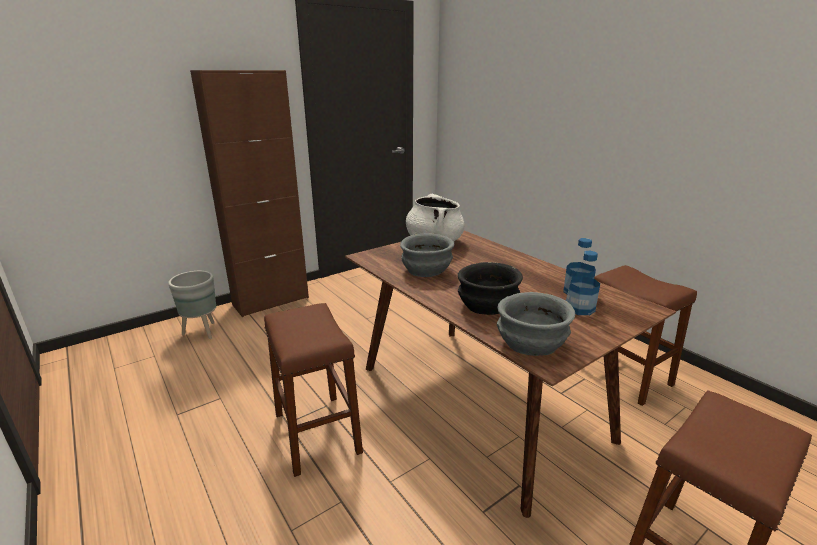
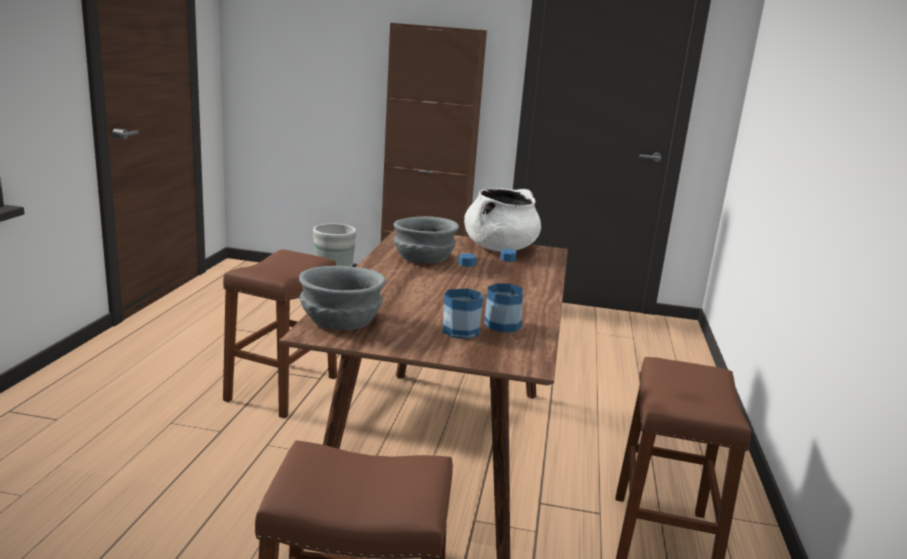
camera: 45 degrees right, 5 degrees down
(487, 306) = (388, 293): black bowl -> none

